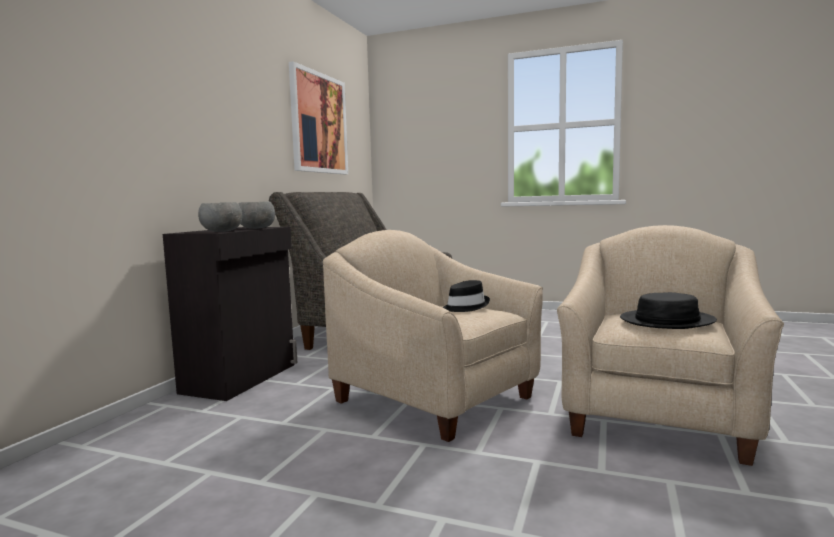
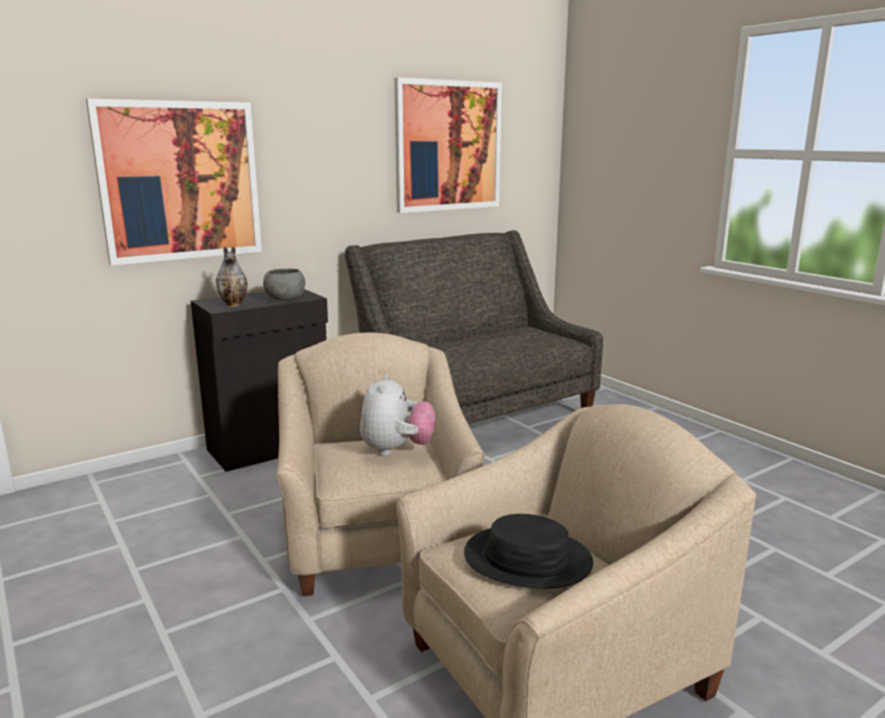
camera: 35 degrees right, 10 degrees up
(149, 113) = (180, 181): none -> picture
(222, 231) = (234, 305): grey bowl -> vase
(464, 307) = (396, 450): black hat -> plush toy

